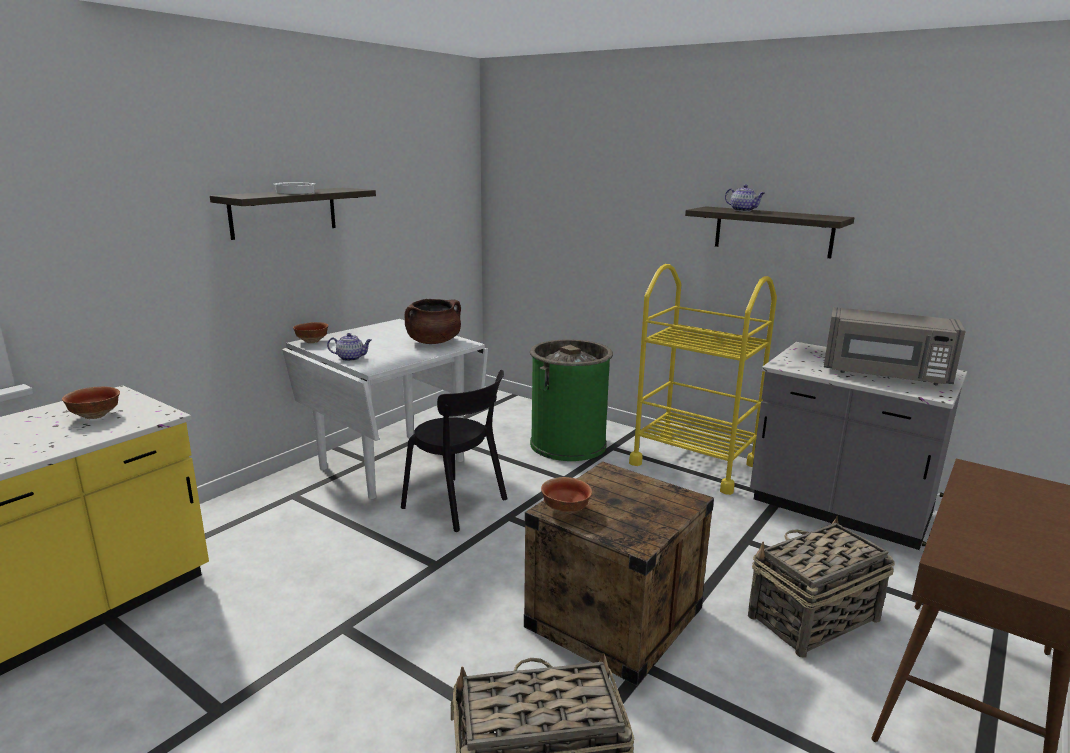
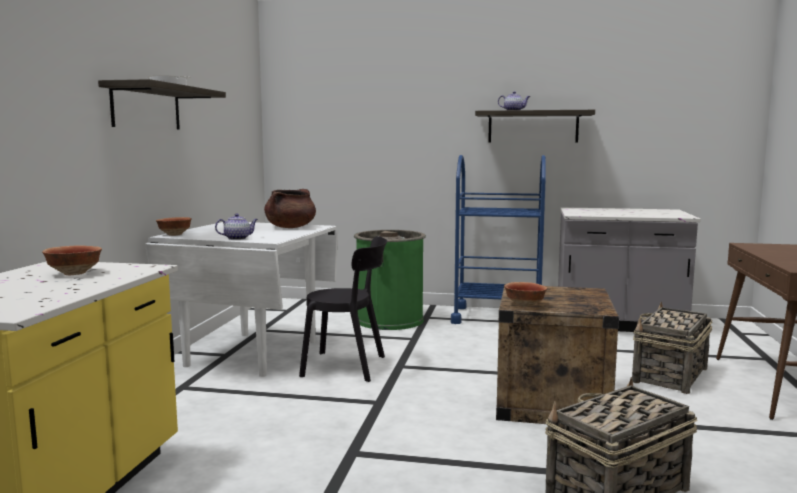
camera: 25 degrees left, 10 degrees down
(694, 464) = (497, 317): yellow cart -> blue cart
(885, 375) = (641, 213): grey microwave -> none

